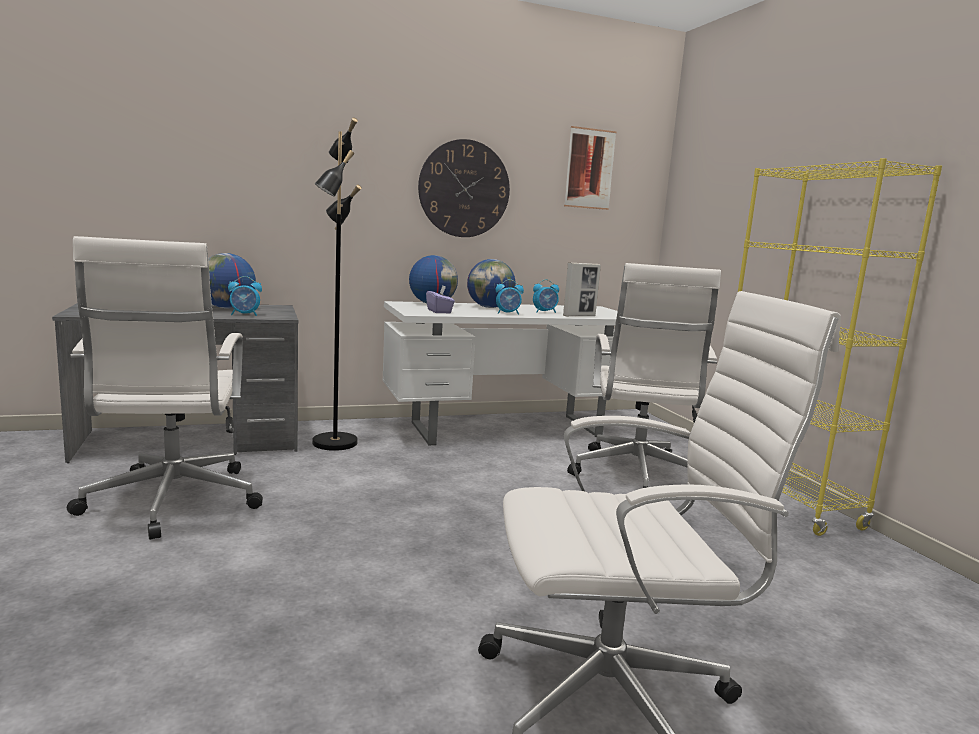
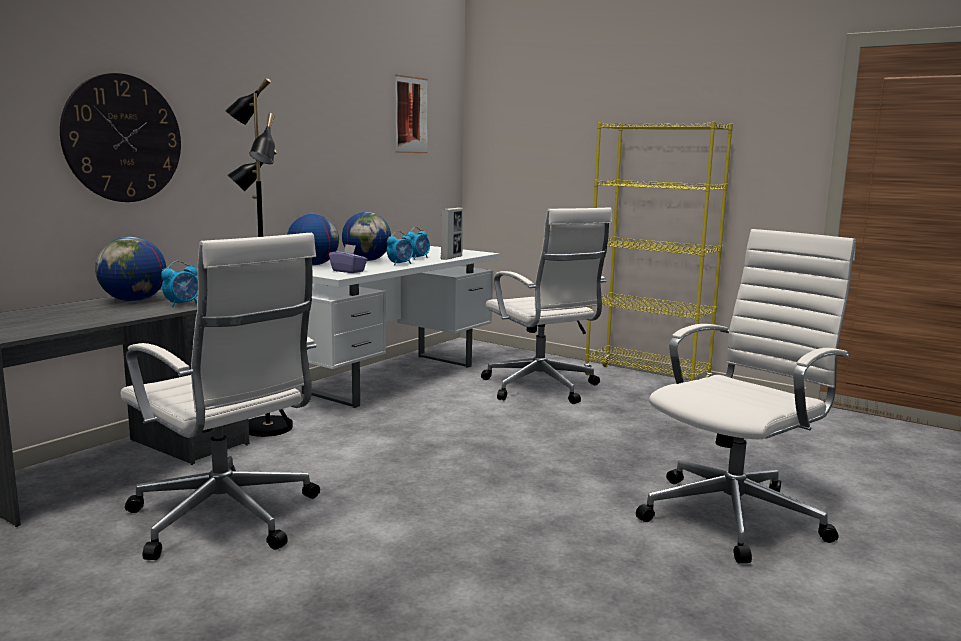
camera: 35 degrees left, 0 degrees up
(464, 189) = (318, 141): wall clock -> wall clock (123, 138)

